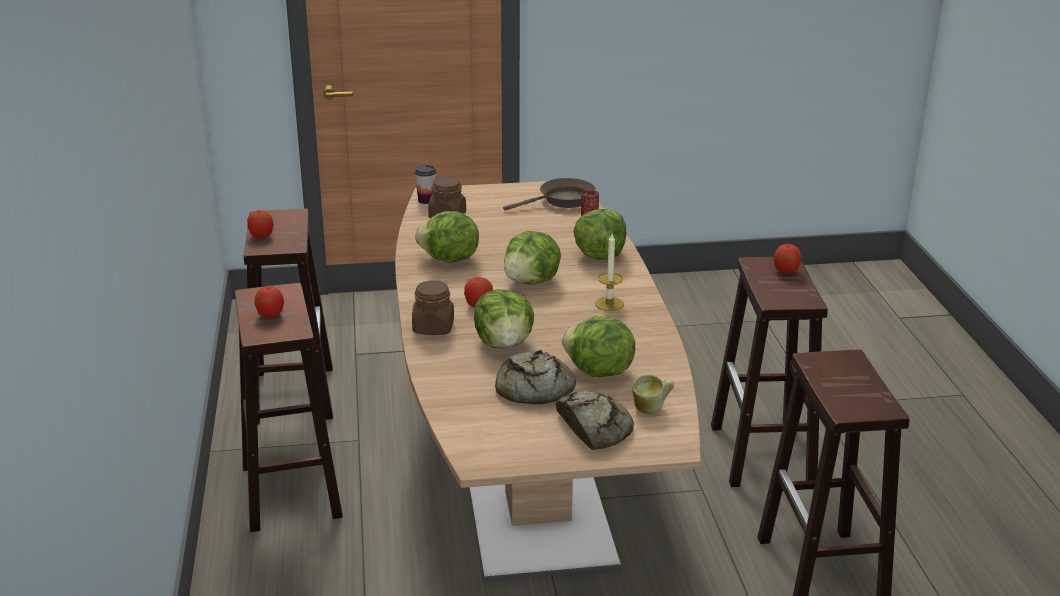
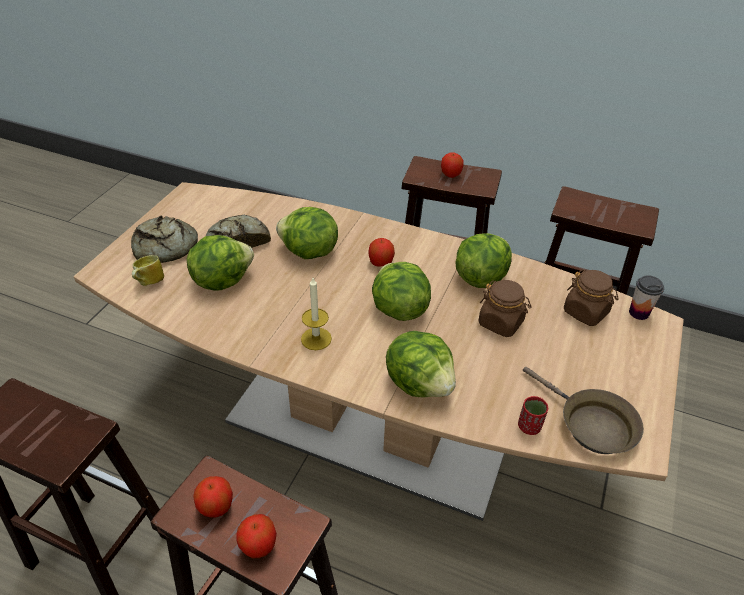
camera: 120 degrees right, 15 degrees up
(261, 236) = (598, 201): apple -> apple (216, 506)
(433, 327) = (365, 229): brown jar -> brown jar (501, 323)
(562, 201) = (591, 425): brown frying pan -> brown frying pan turned 45 degrees counterclockwise

